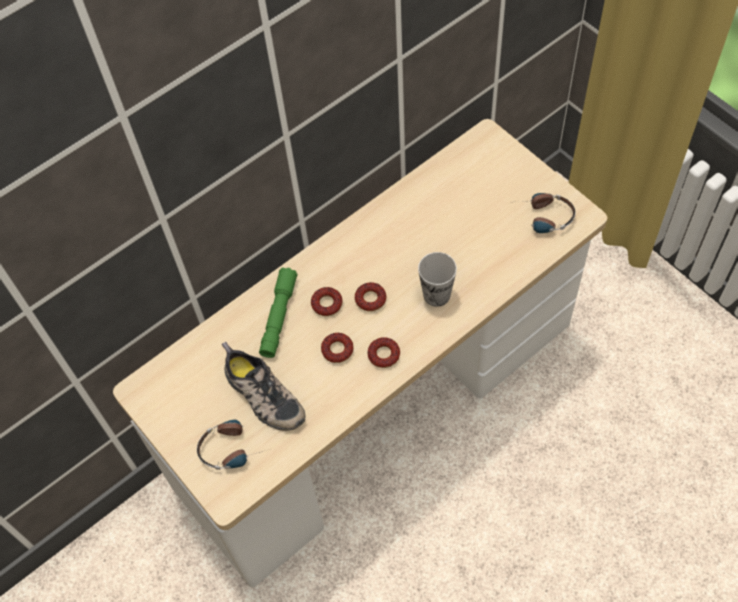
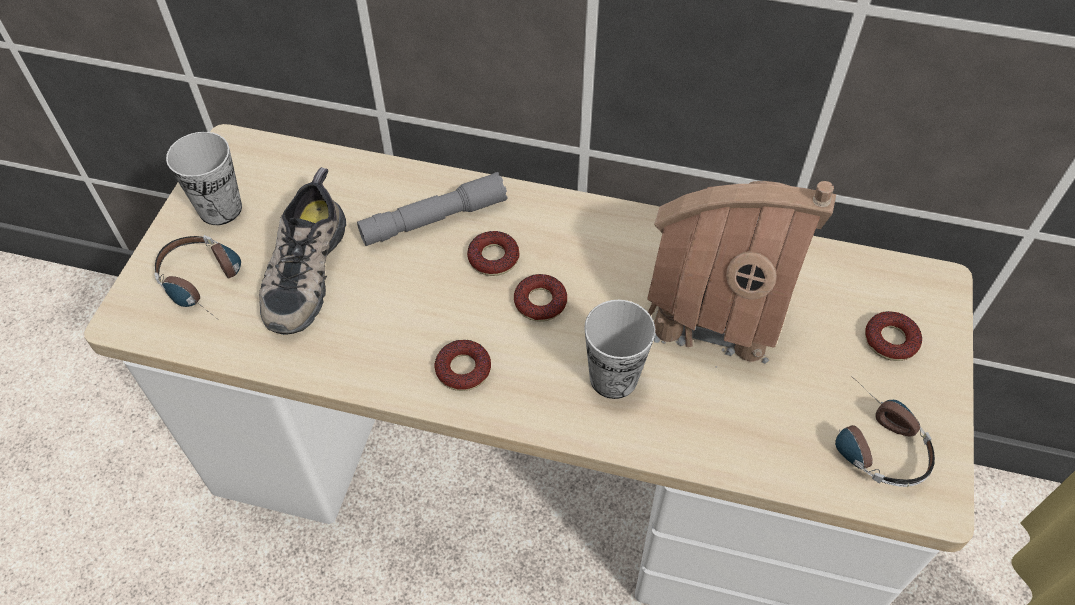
camera: 50 degrees right, 5 degrees down
(183, 417) = (220, 209): none -> cup
(279, 317) = (434, 219): green flashlight -> grey flashlight
(337, 350) = (430, 311): donut -> donut (890, 340)
(431, 228) = (717, 306): none -> toy house

